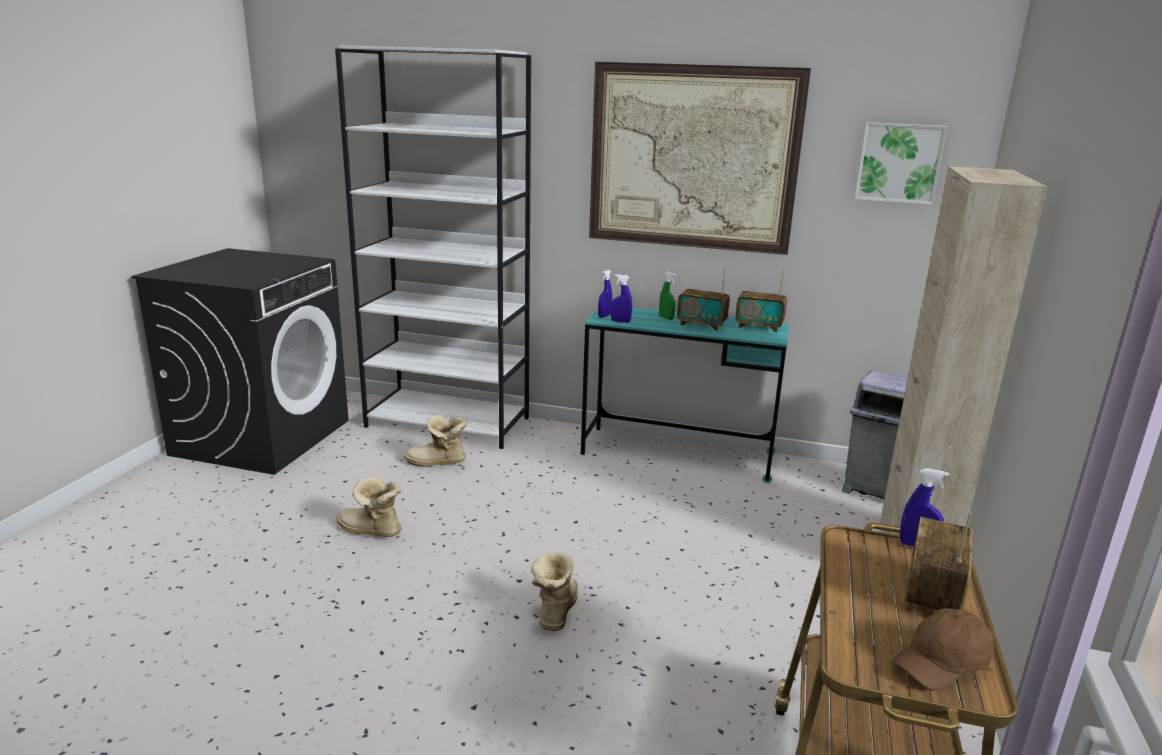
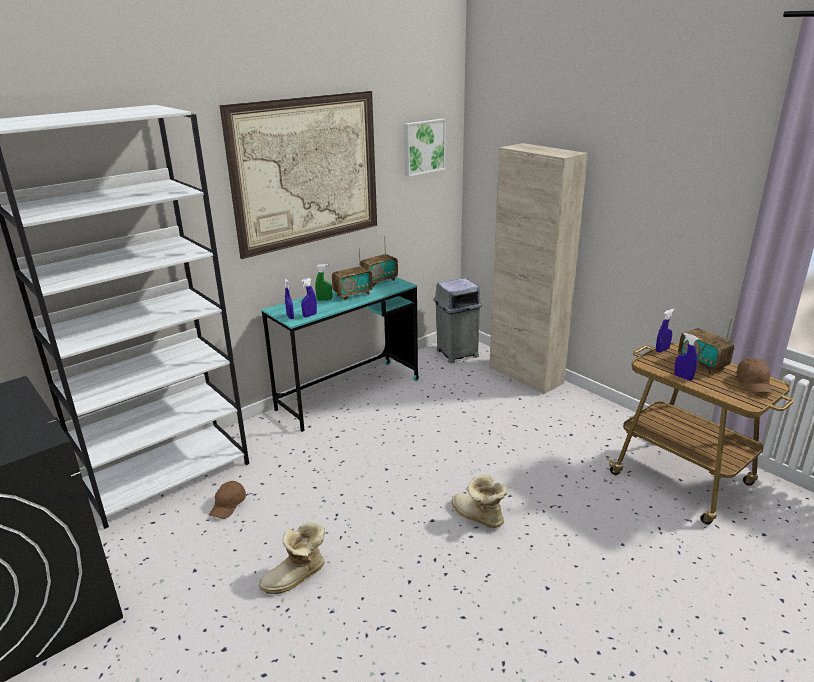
camera: 55 degrees left, 5 degrees up
(437, 463) = (229, 505): boot -> brown cap
(850, 581) = (683, 377): none -> blue spray bottle

